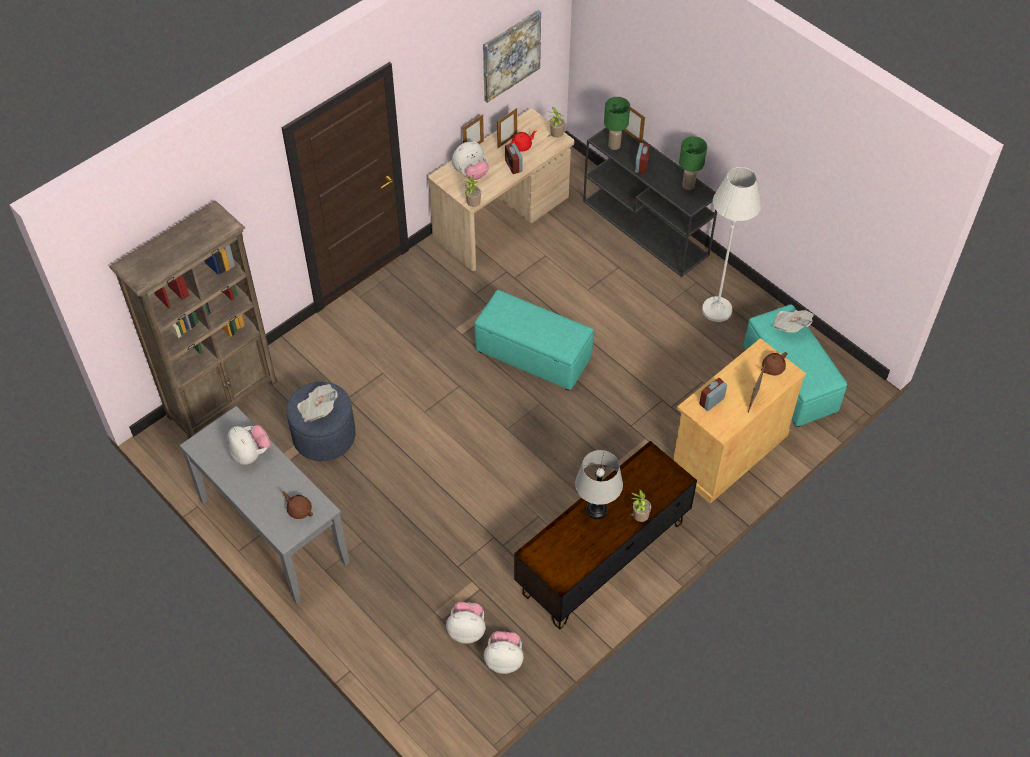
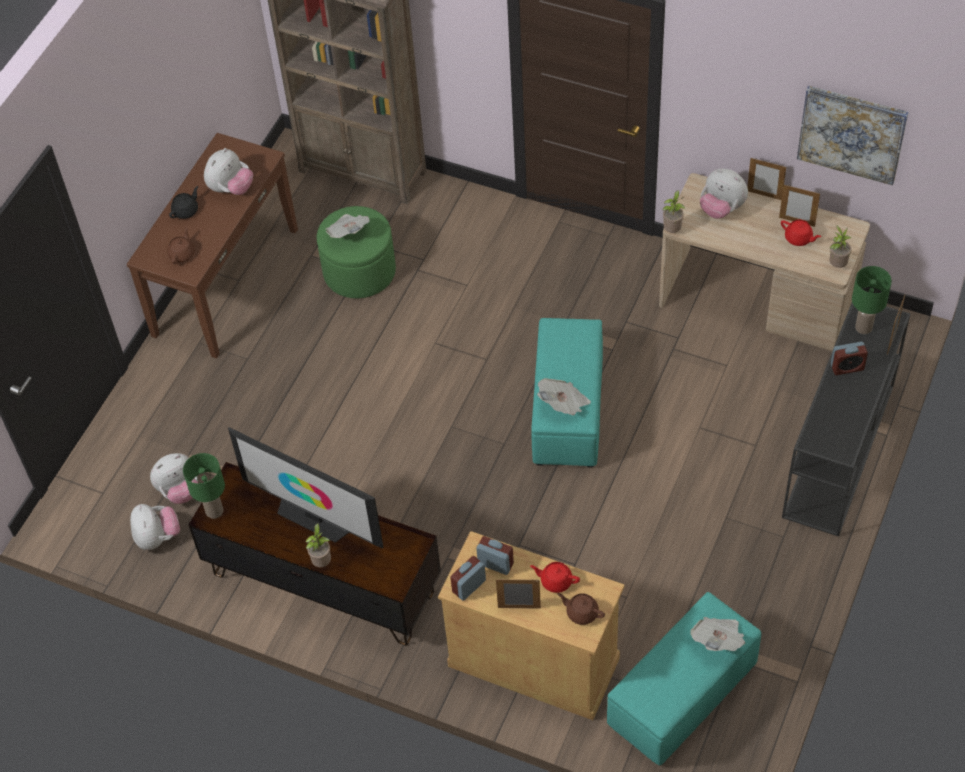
camera: 70 degrees right, 0 degrees up
(253, 493) = (186, 211): none -> black teapot
(273, 531) = (225, 281): grey console table -> brown console table
(324, 436) = (359, 271): blue ottoman -> green ottoman
(467, 630) = (179, 490): plush toy -> plush toy turned 75 degrees clockwise
(513, 166) = (760, 243): alarm clock -> alarm clock (469, 586)
(561, 336) = (564, 404): none -> newspaper
(596, 510) = (314, 517): grey table lamp -> television
(688, 185) = (847, 428): green table lamp -> green table lamp (214, 511)
(717, 310) = (751, 575): white floor lamp -> none
(741, 373) = (555, 581): none -> red teapot

